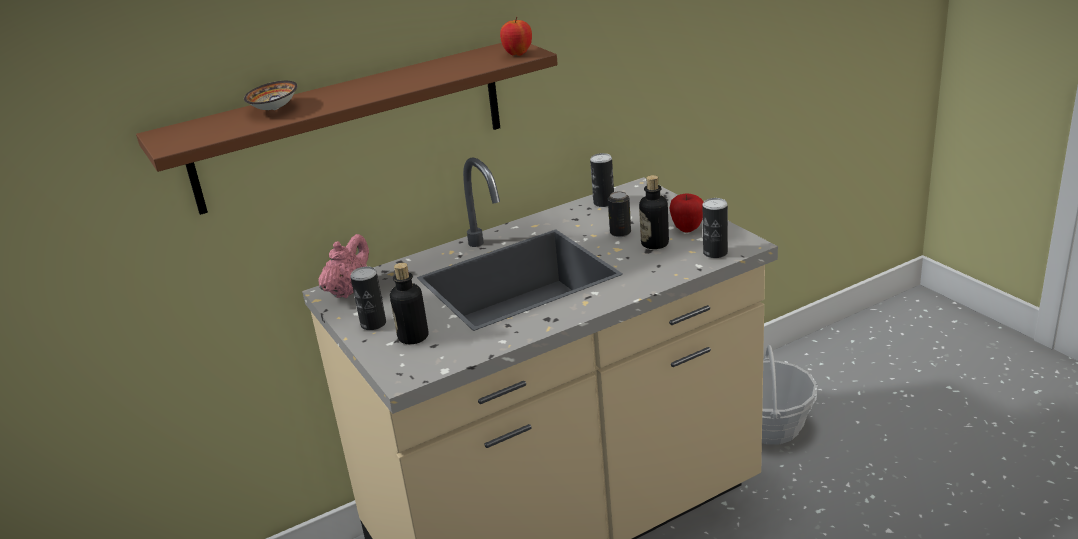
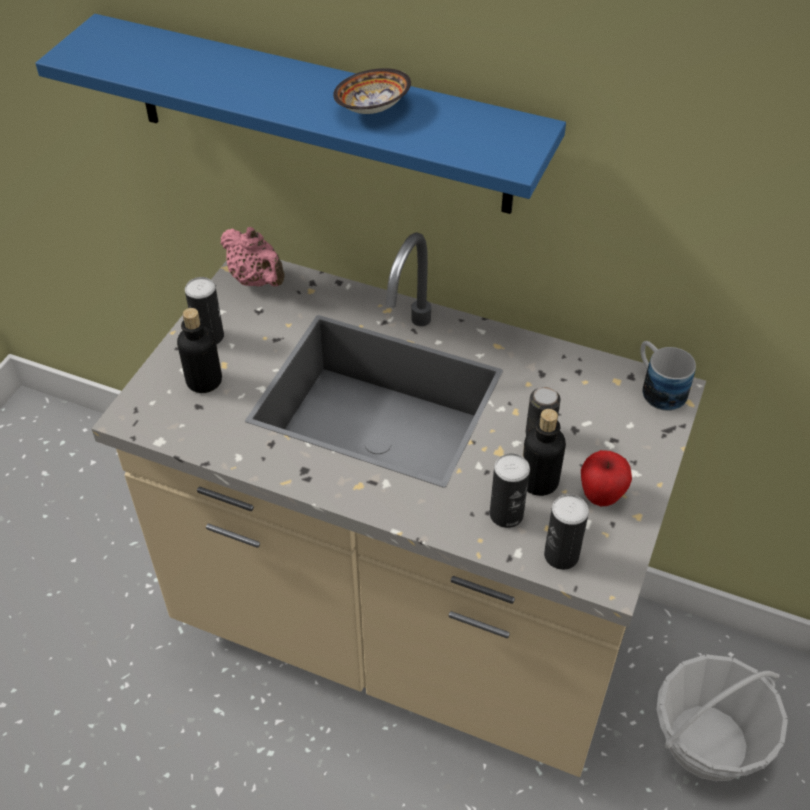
camera: 50 degrees right, 20 degrees up
(274, 109) = (202, 63): bowl -> bowl (372, 108)
(348, 291) = (257, 280): pink teapot -> pink teapot turned 60 degrees clockwise
(350, 125) = (319, 115): brown shelf -> blue shelf
(518, 54) = (501, 152): apple -> none
(604, 203) = (603, 378): can -> can (506, 514)
(631, 190) = (657, 388): none -> mug

